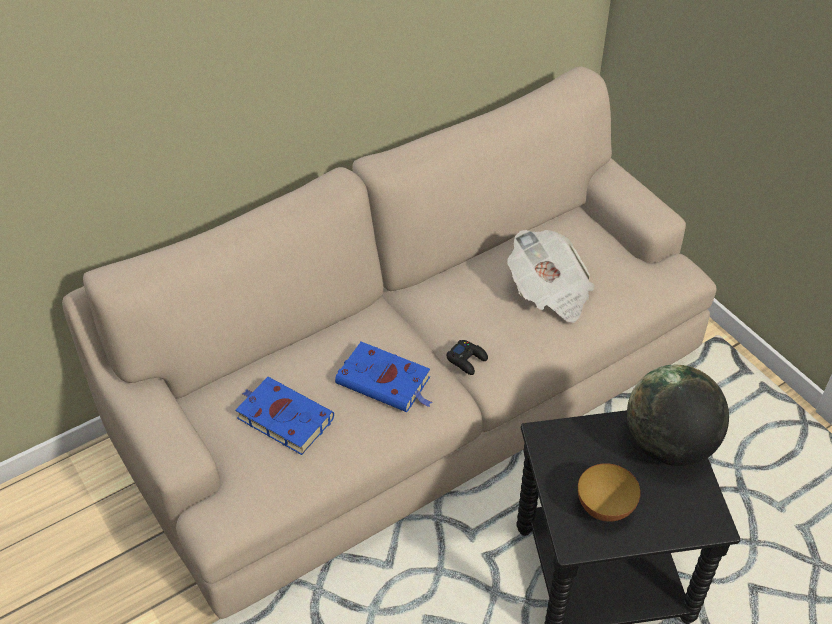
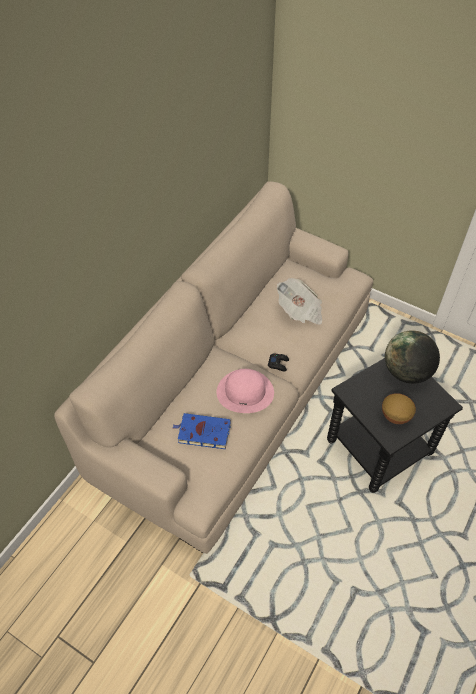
camera: 25 degrees left, 5 degrees up
(386, 382) = (245, 391): blue book -> pink hat

